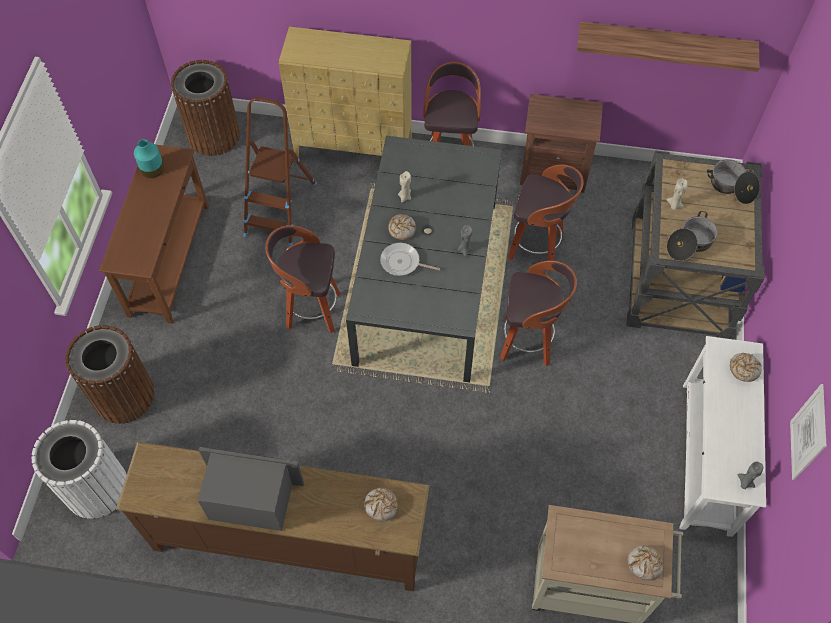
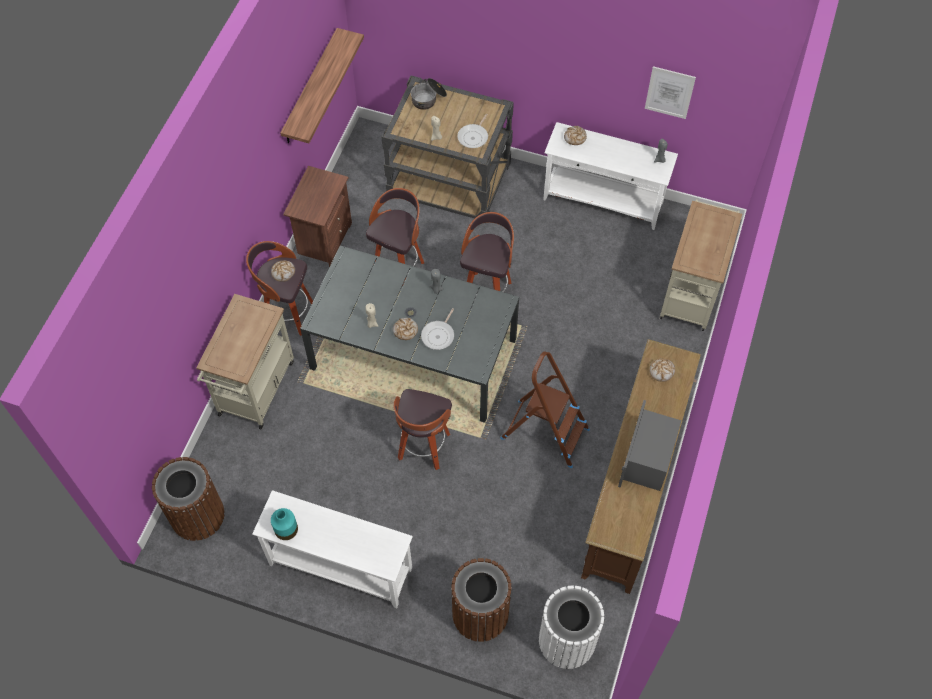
camera: 80 degrees left, 0 degrees up
(169, 260) = (340, 566): brown console table -> white console table
(280, 209) = (306, 462): brown step ladder -> brown step ladder (545, 434)
(354, 151) = (255, 391): beige dresser -> beige cart
(644, 564) = (719, 222): bread -> bread (283, 272)
(689, 244) = (474, 137): cooking pot -> frying pan

